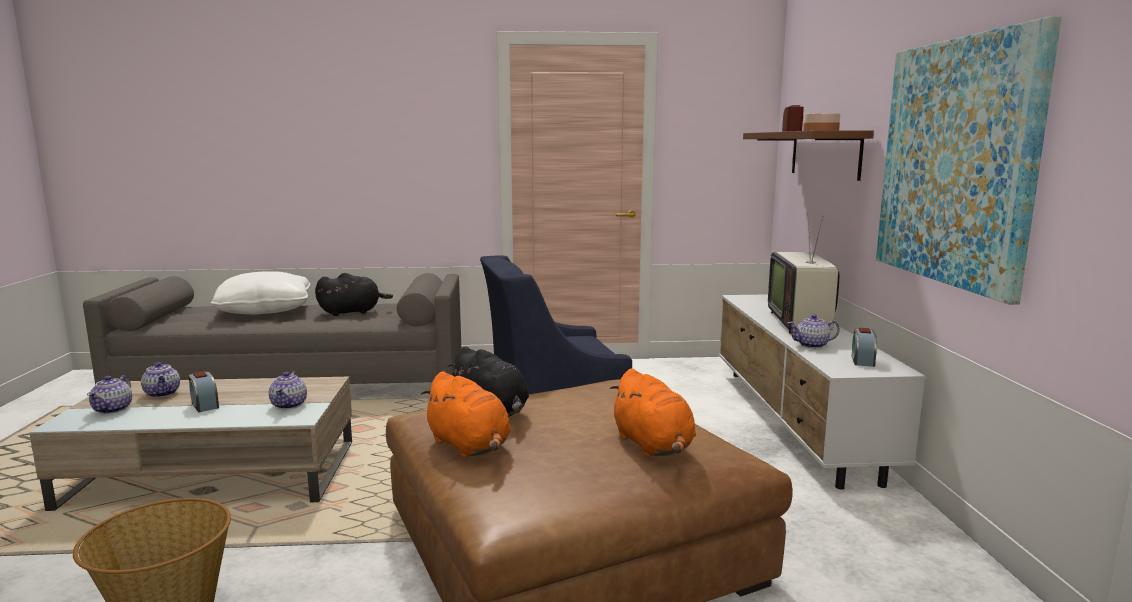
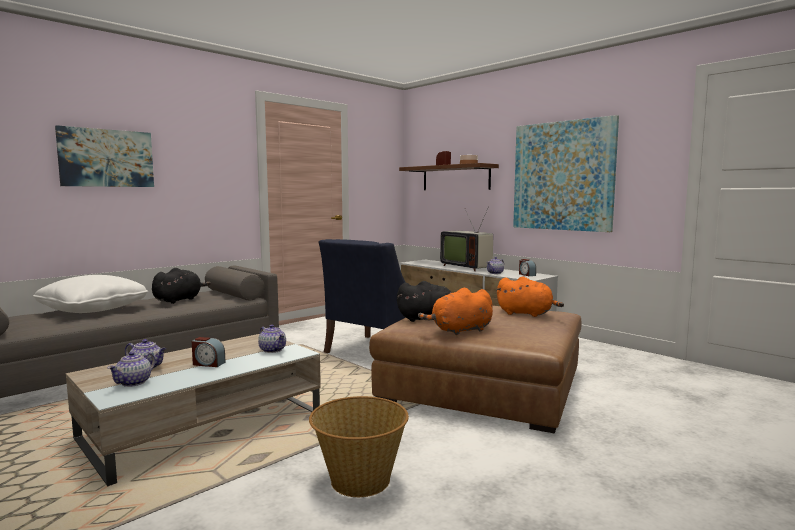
camera: 40 degrees left, 5 degrees down
(113, 409) = (134, 382): teapot -> teapot turned 60 degrees clockwise
(303, 137) = (106, 158): none -> picture
(470, 446) = (459, 330): orange plush toy -> orange plush toy turned 150 degrees clockwise

